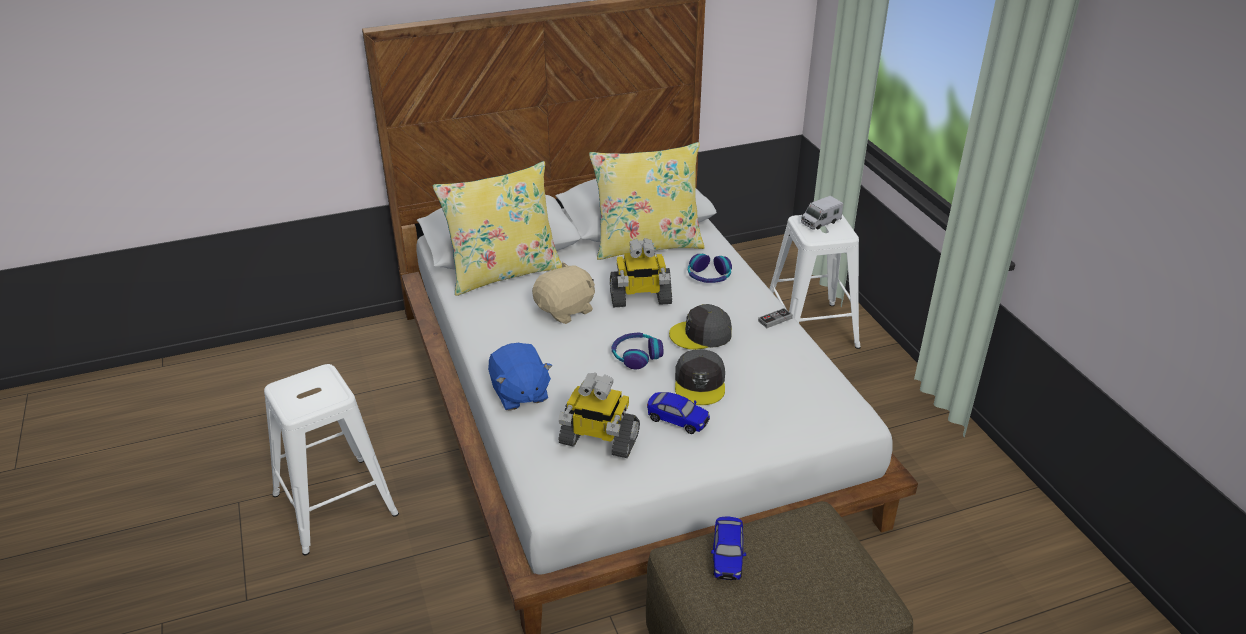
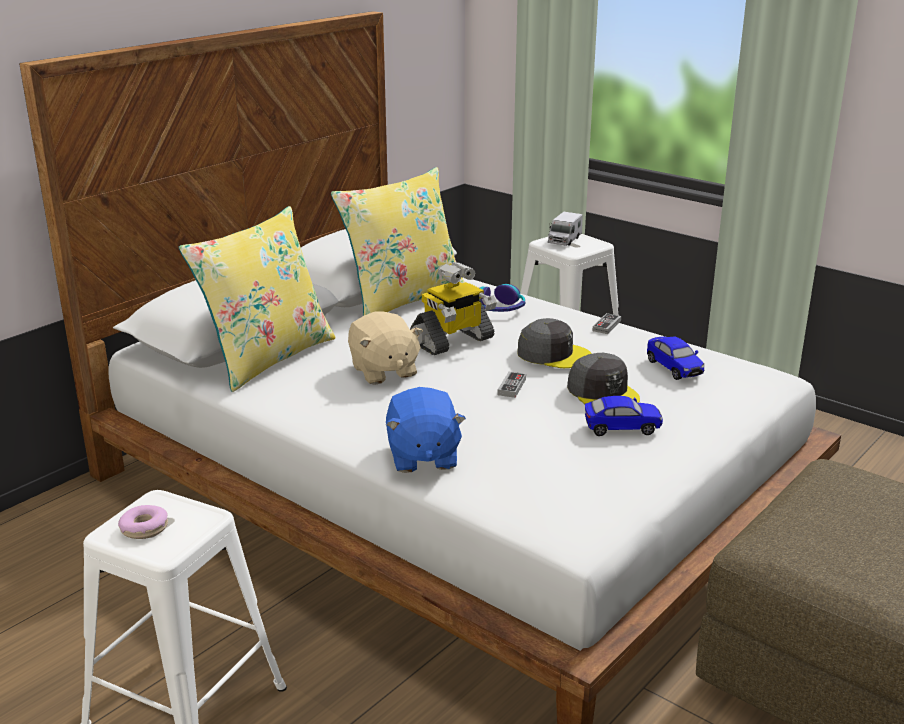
camera: 30 degrees left, 10 degrees down
(300, 390) = (144, 528): none -> donut
(519, 394) = (422, 456): blue plush toy -> blue plush toy turned 45 degrees clockwise
(566, 310) = (383, 371): beige plush toy -> beige plush toy turned 135 degrees clockwise
(598, 440) = (567, 467): toy robot -> none
(636, 355) = (511, 387): headphones -> game controller
(701, 334) = (553, 354): grey cap -> grey cap turned 120 degrees counterclockwise
(727, 557) = (804, 531): toy car -> toy car (674, 368)

